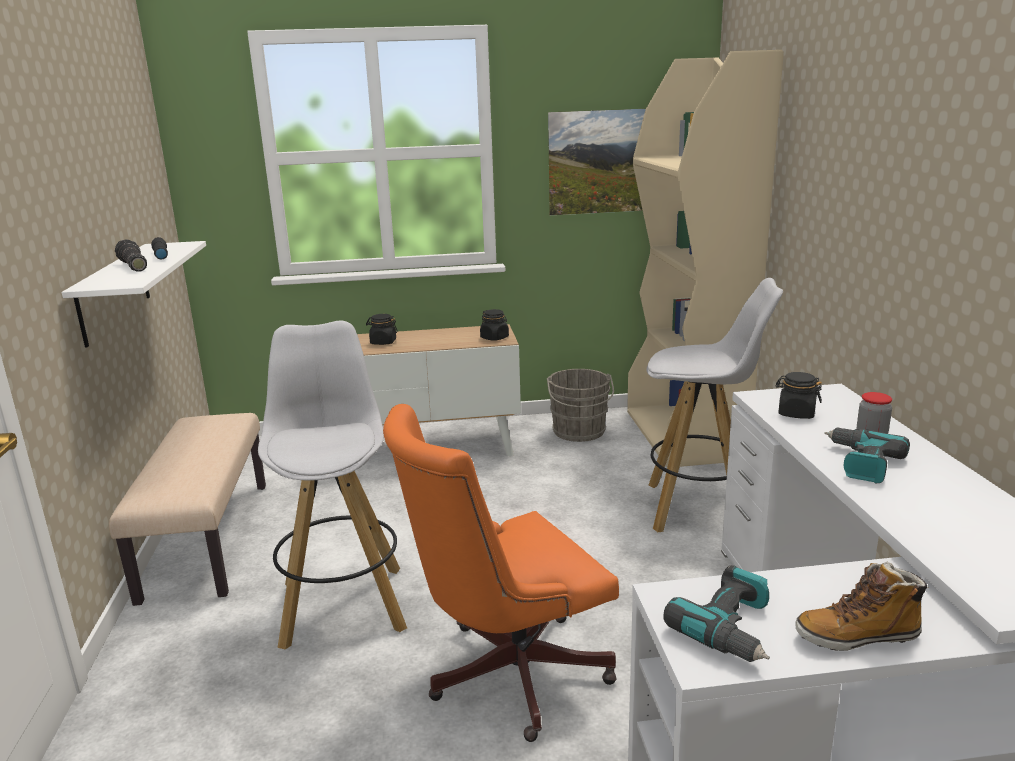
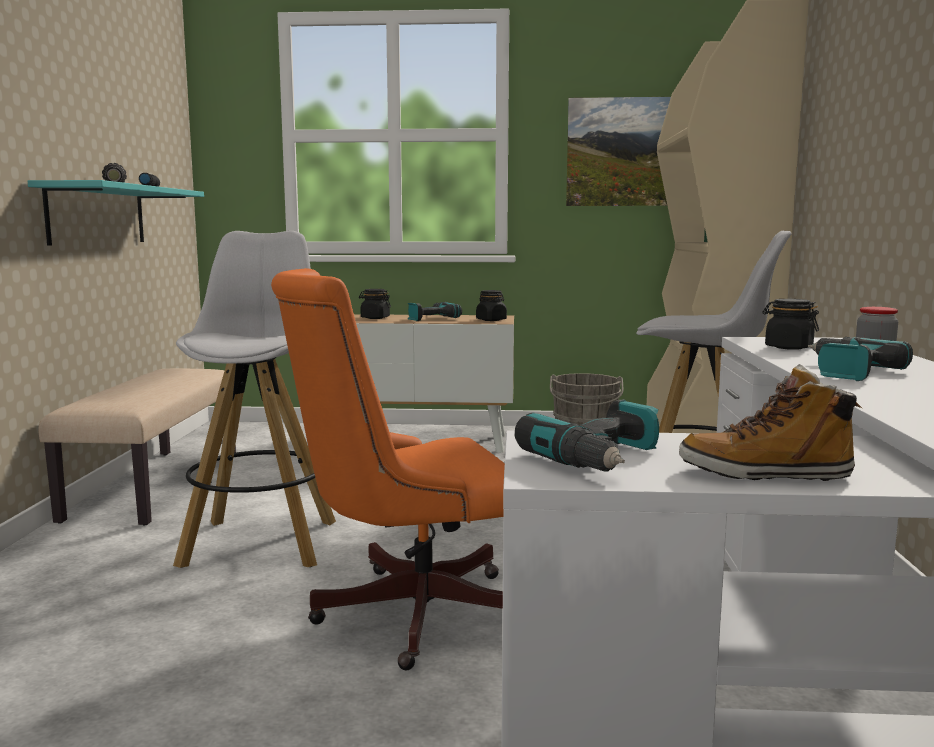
camera: 10 degrees right, 10 degrees down
(114, 292) = (97, 215): white shelf -> turquoise shelf
(437, 339) = (431, 318): none -> power drill

